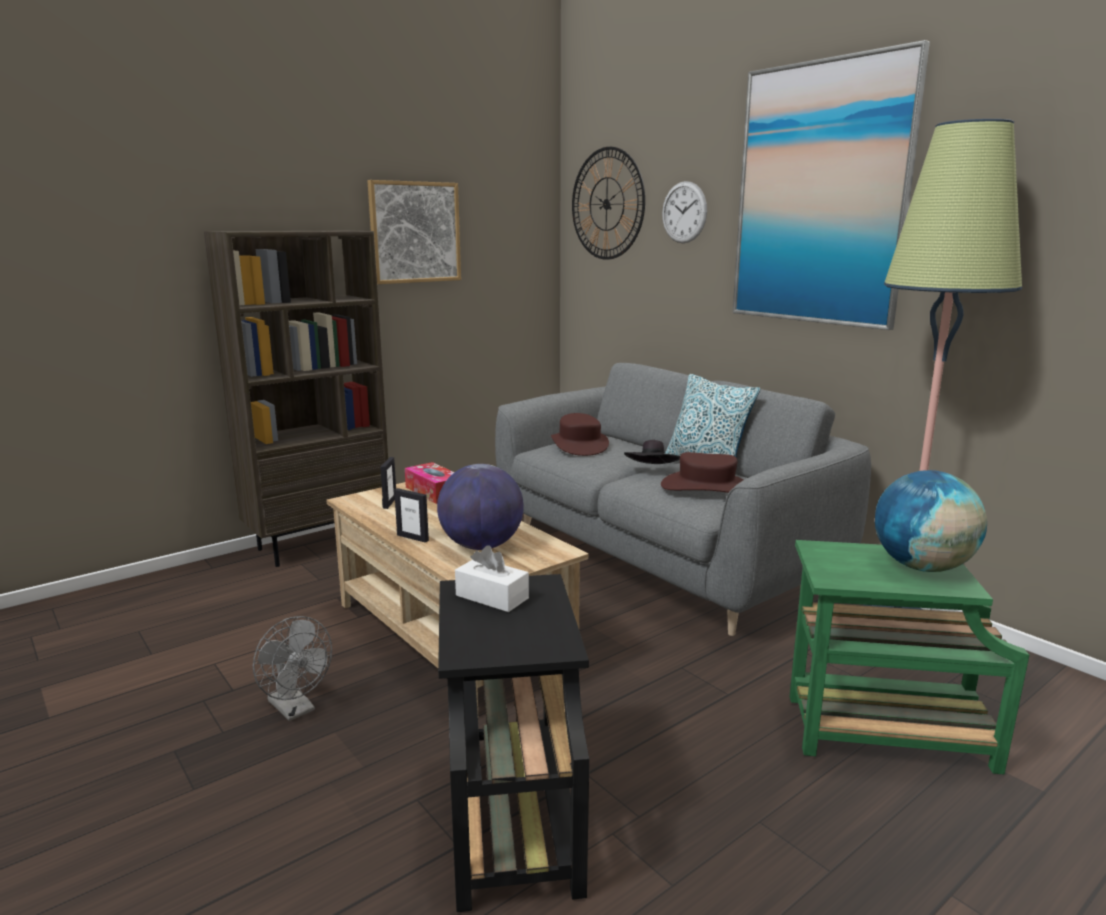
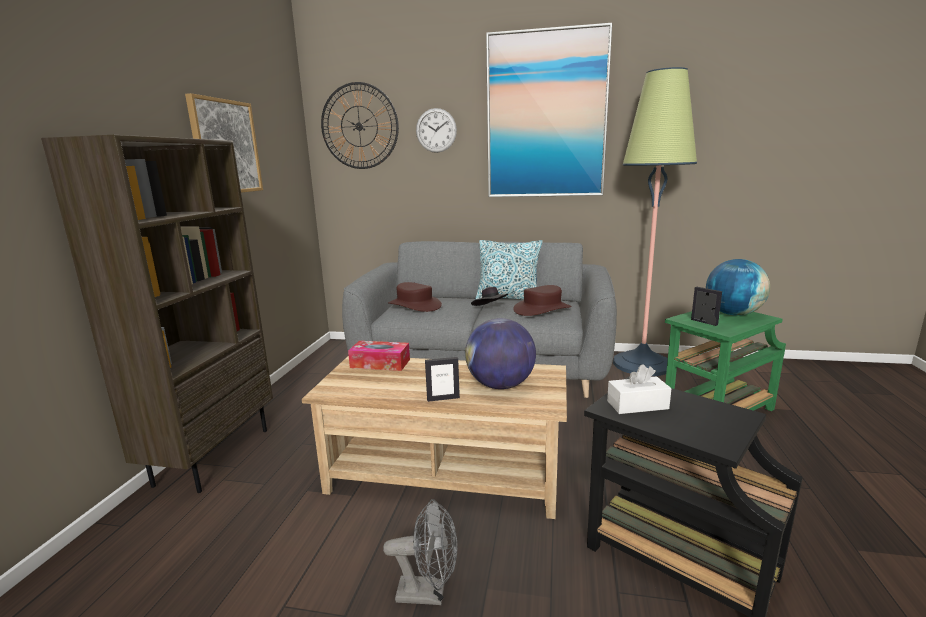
camera: 40 degrees left, 0 degrees up
(389, 503) = (364, 382): picture frame -> picture frame (704, 322)

